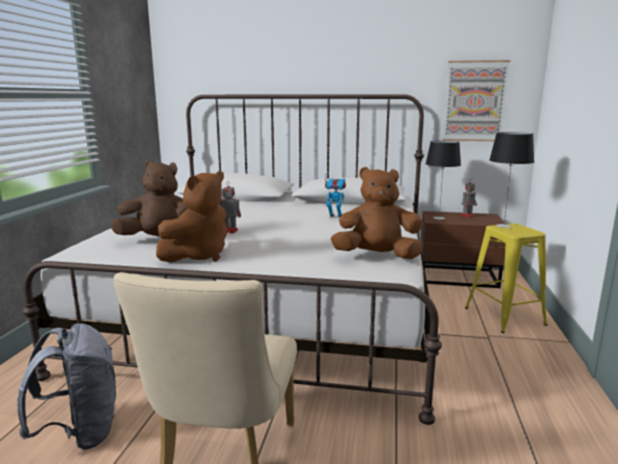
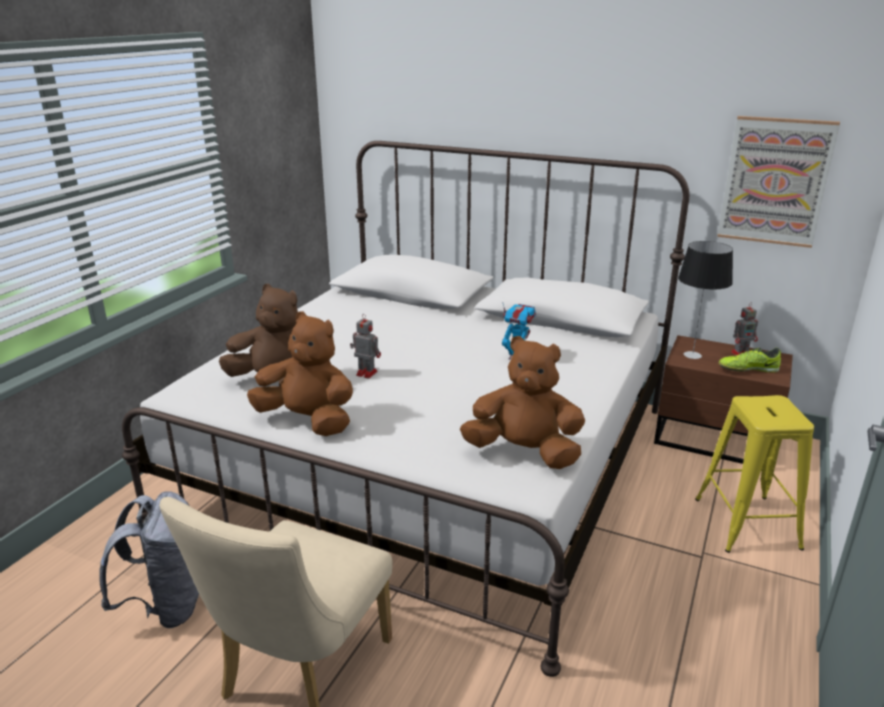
camera: 15 degrees right, 10 degrees up
(198, 256) = (308, 421): brown plush toy -> brown plush toy turned 120 degrees counterclockwise
(477, 221) = (747, 369): none -> shoe
(503, 226) = (760, 400): table lamp -> none

